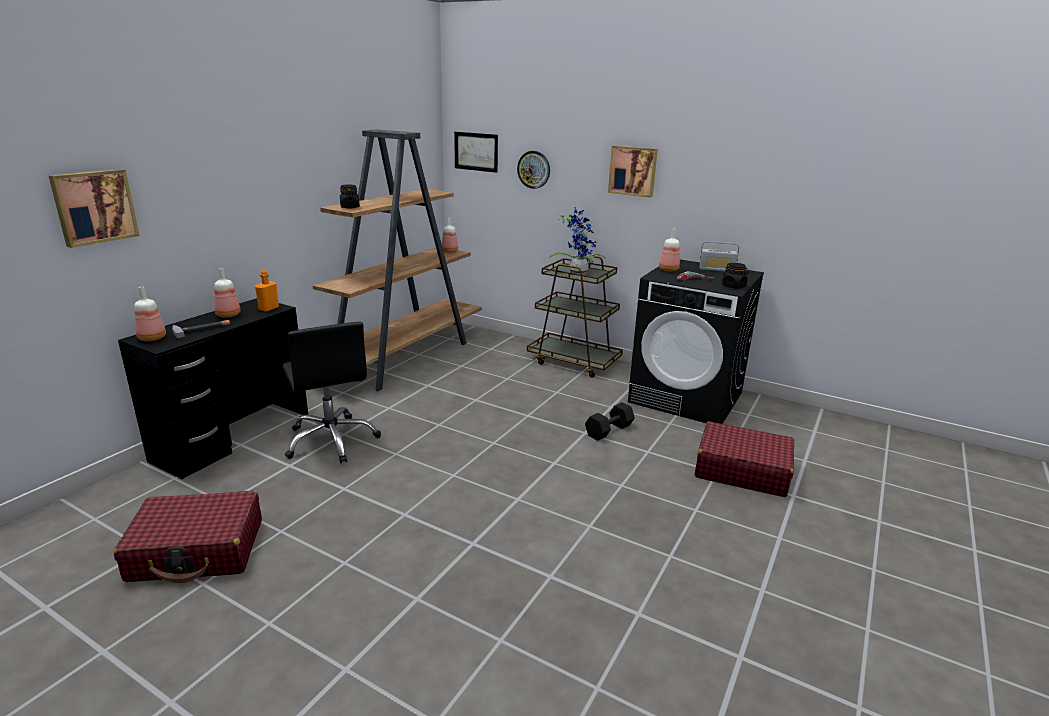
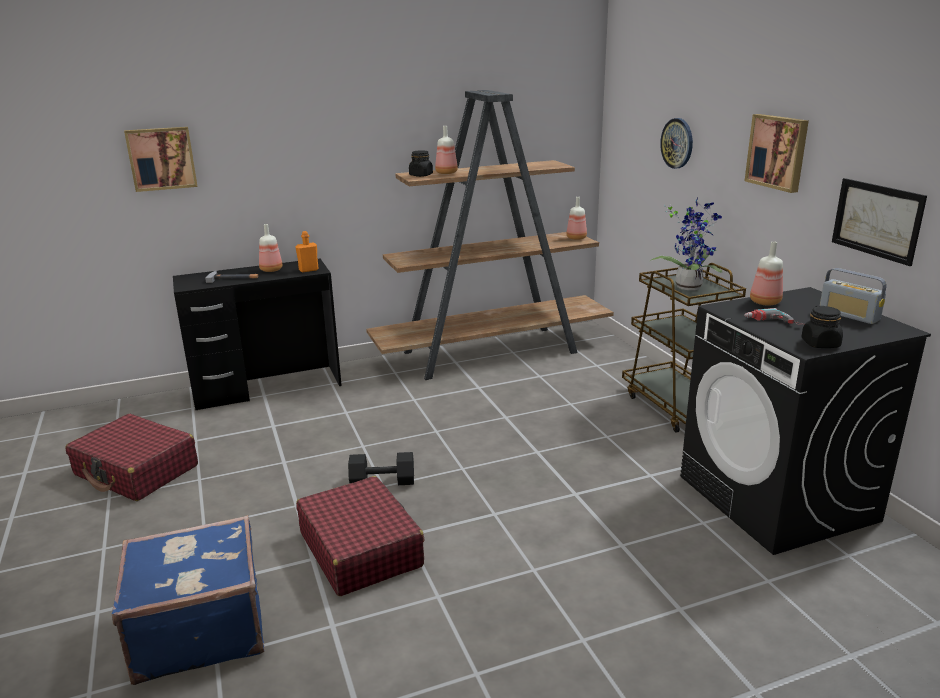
camera: 40 degrees right, 0 degrees up
(153, 338) = (192, 279): bottle -> bottle (447, 173)
(332, 440) = (330, 415): black office chair -> none
(457, 631) = (199, 629): none -> blue suitcase
(476, 151) = (628, 117): picture -> picture (877, 220)
(609, 430) = (608, 501): black dumbbell -> black dumbbell (383, 481)
(741, 470) = (720, 623): red suitcase -> red suitcase (360, 549)

